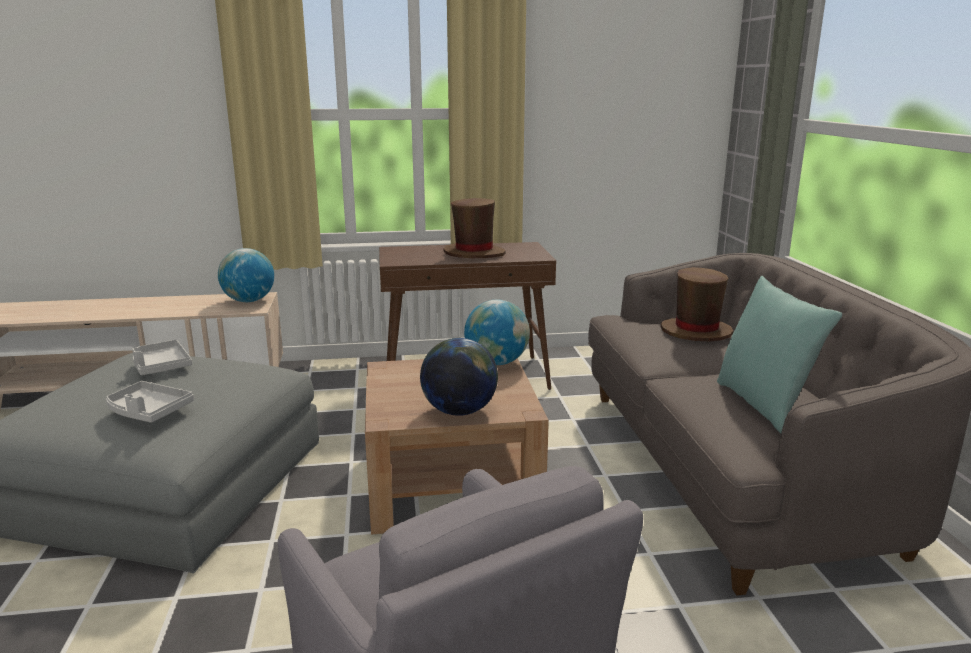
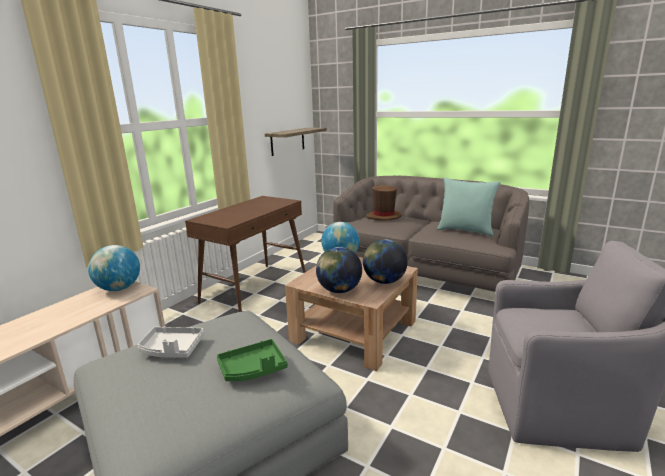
camera: 50 degrees left, 0 degrees up
(148, 411) = (253, 369): grey tray -> green tray
(390, 393) = (339, 290): none -> globe
(474, 253) = (253, 208): brown hat -> none
(644, 161) = (287, 141): none -> shelf

